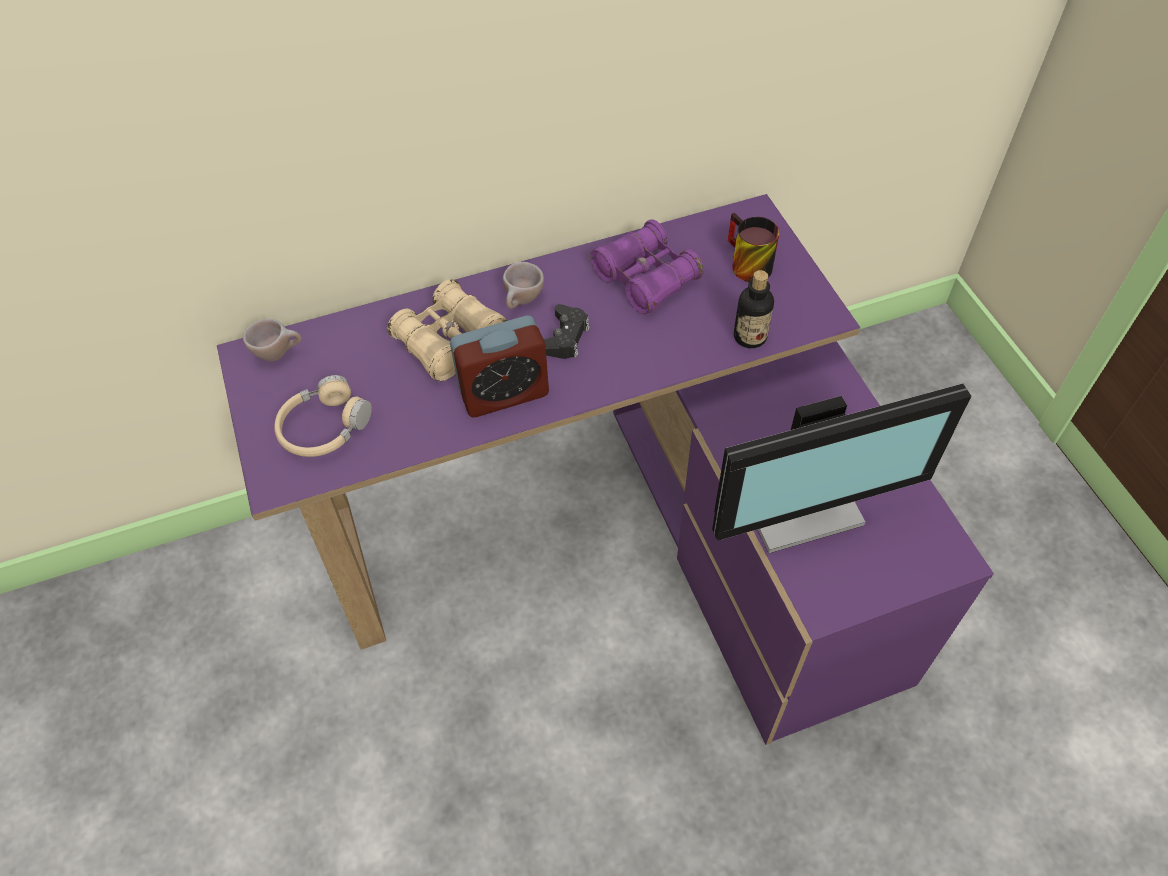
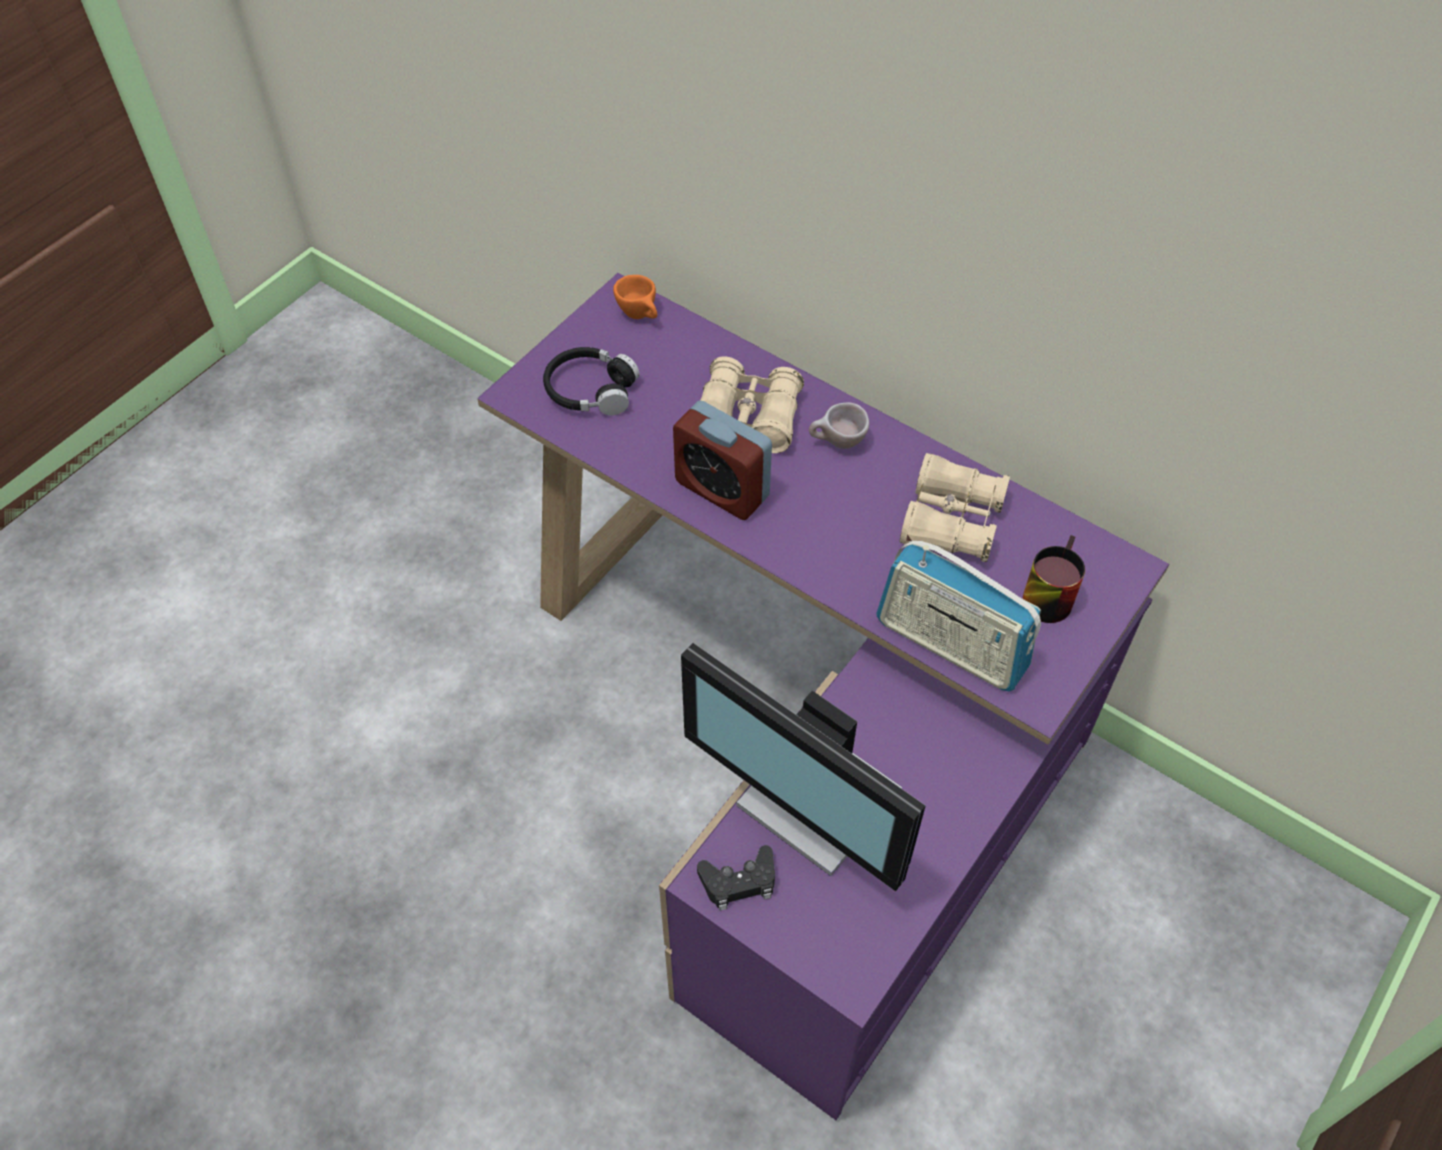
camera: 55 degrees right, 0 degrees up
(279, 353) = (640, 315): beige cup -> orange cup
(324, 427) = (590, 390): beige headphones -> black headphones
(565, 337) = (822, 498): black game controller -> black game controller (739, 881)
(646, 278) = (951, 521): purple binoculars -> beige binoculars
(750, 337) = (950, 645): bottle -> radio

